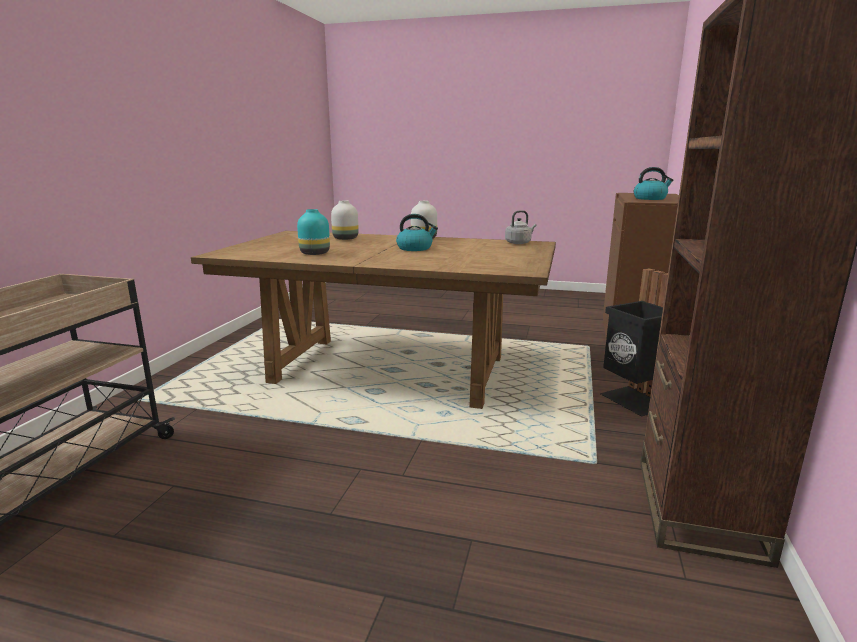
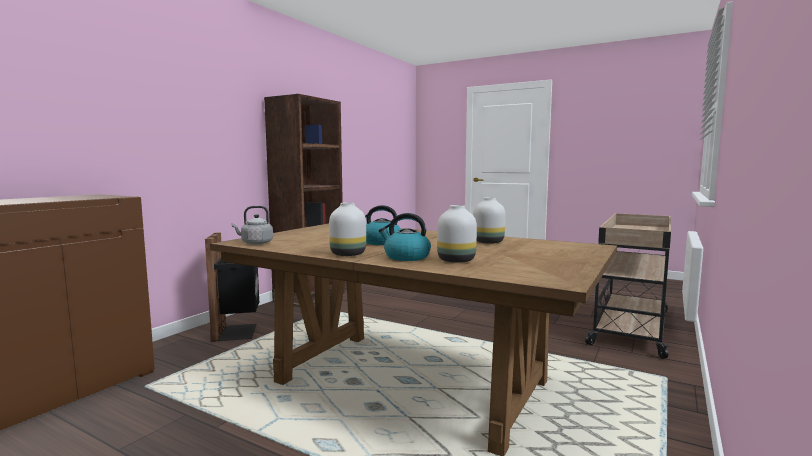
camera: 165 degrees left, 10 degrees down
(314, 253) = (489, 242): turquoise vase -> white vase
(650, 198) = (68, 198): kettle -> kettle (406, 257)

